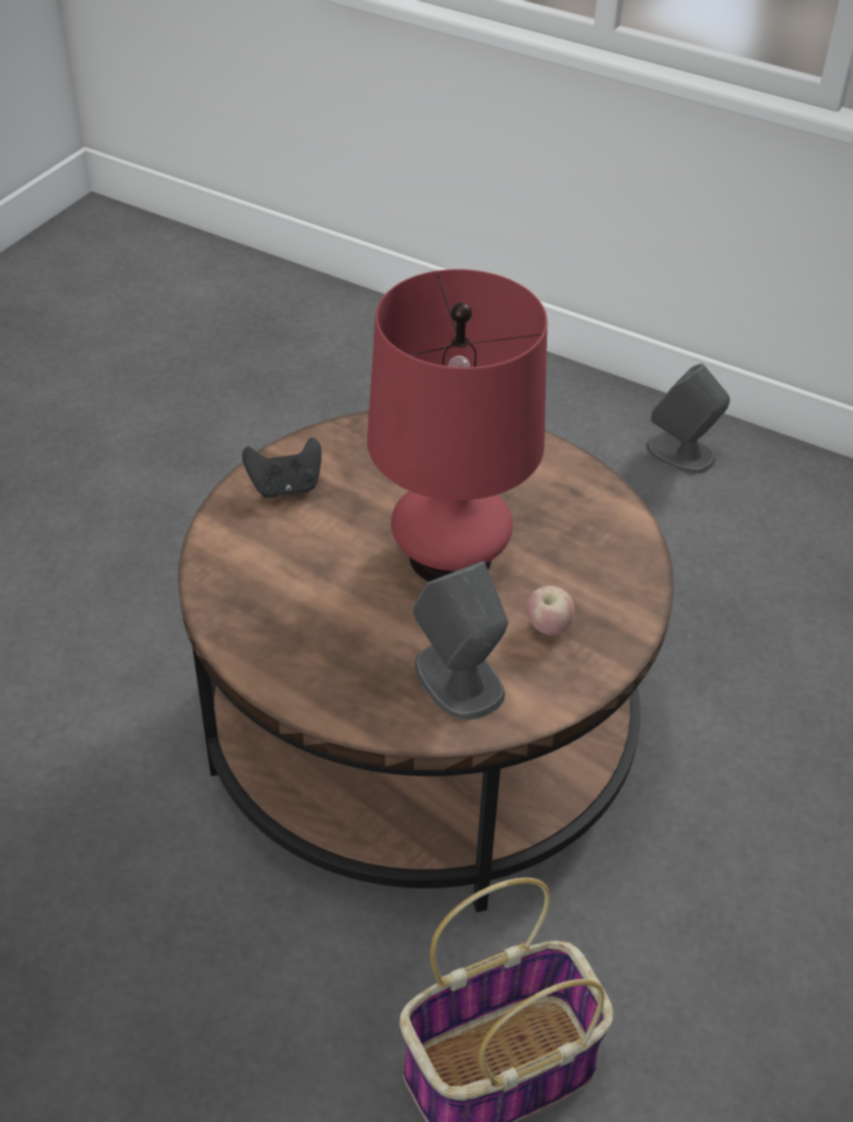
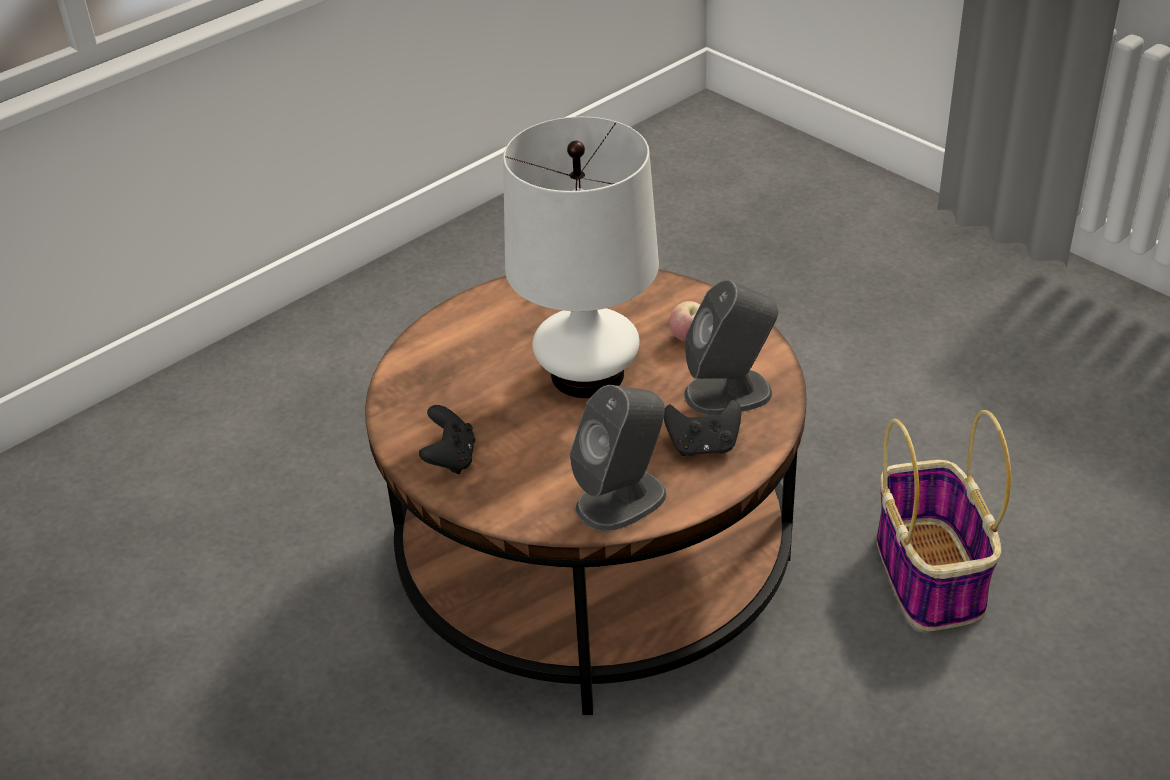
camera: 70 degrees left, 5 degrees down
(358, 673) = (703, 446): none -> black game controller
(450, 556) = (587, 374): red table lamp -> white table lamp
(681, 453) = (345, 328): grey speaker -> grey speaker (622, 500)

